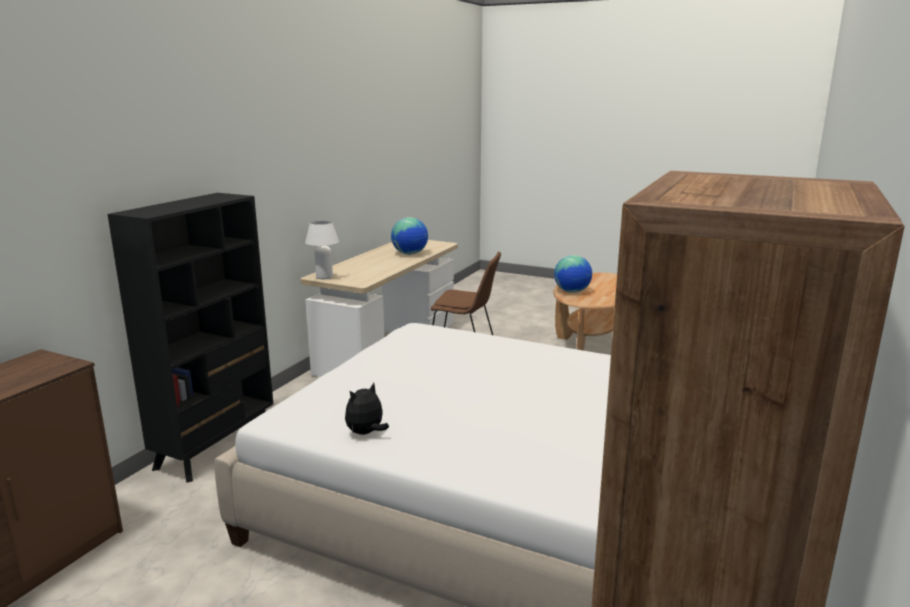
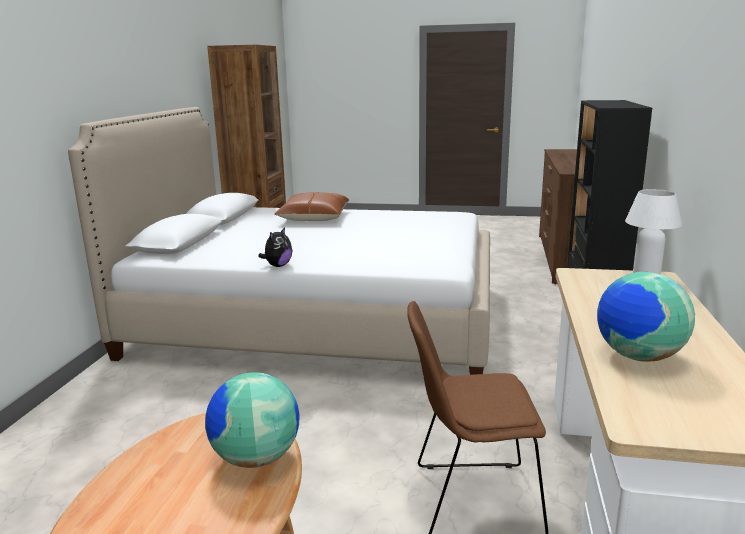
camera: 165 degrees right, 0 degrees up
(366, 433) = (399, 214): plush toy -> plush toy (278, 265)
(516, 445) = (313, 218): none -> brown pillow

